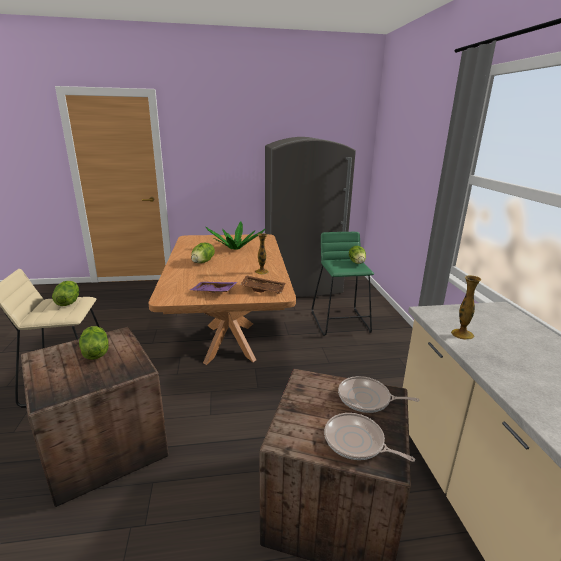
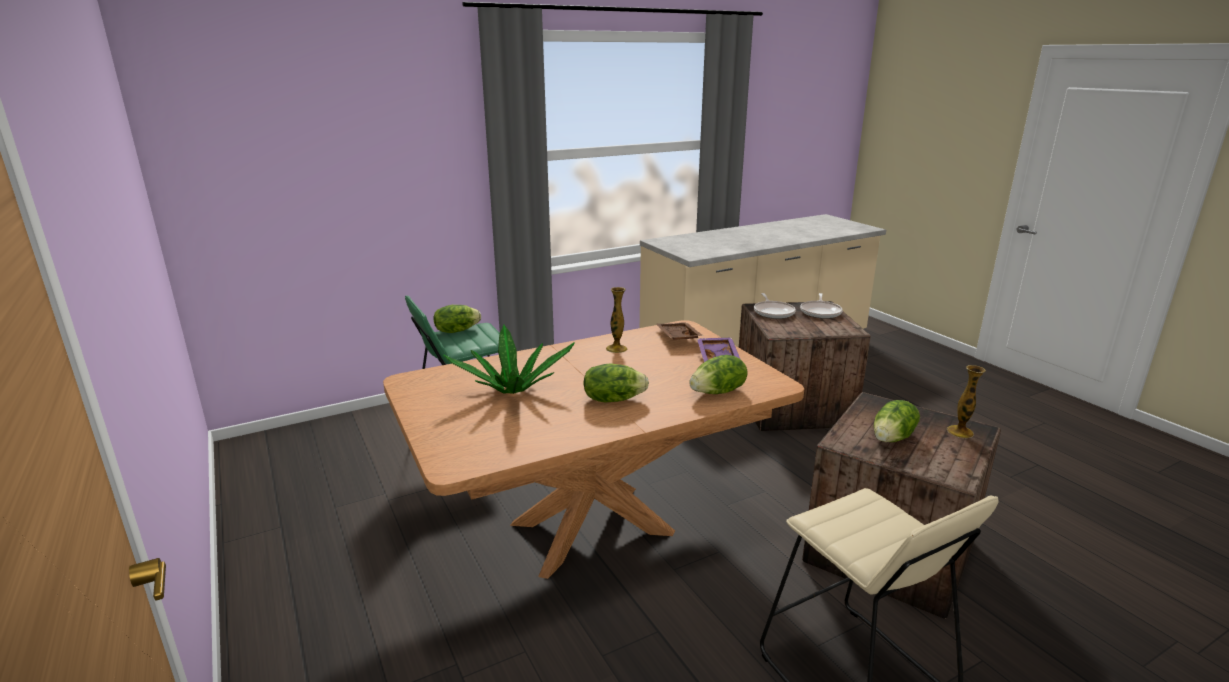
camera: 110 degrees left, 0 degrees up
(68, 302) = (844, 527): lettuce -> lettuce (718, 392)
(302, 285) = (299, 500): grey fridge -> none
(462, 334) = (720, 249): vase -> vase (960, 432)

